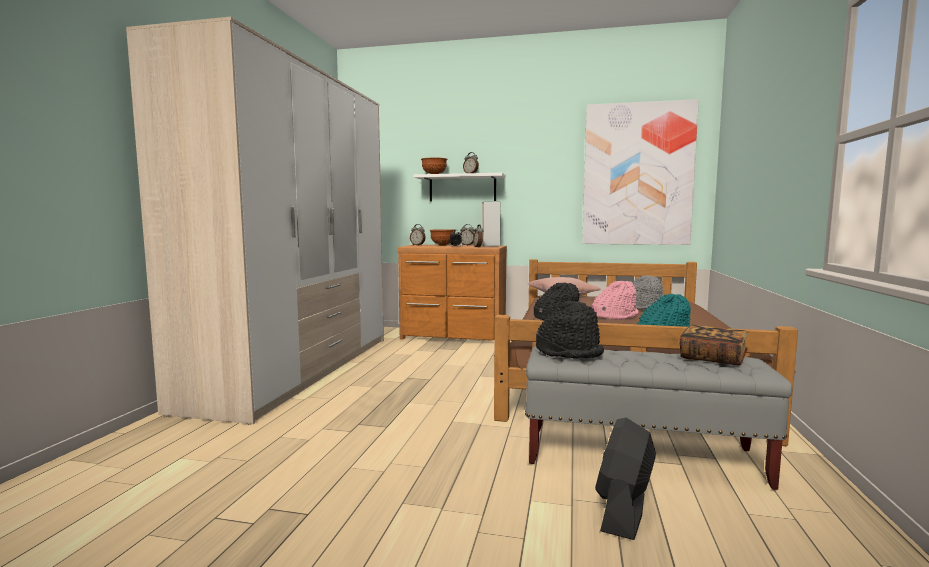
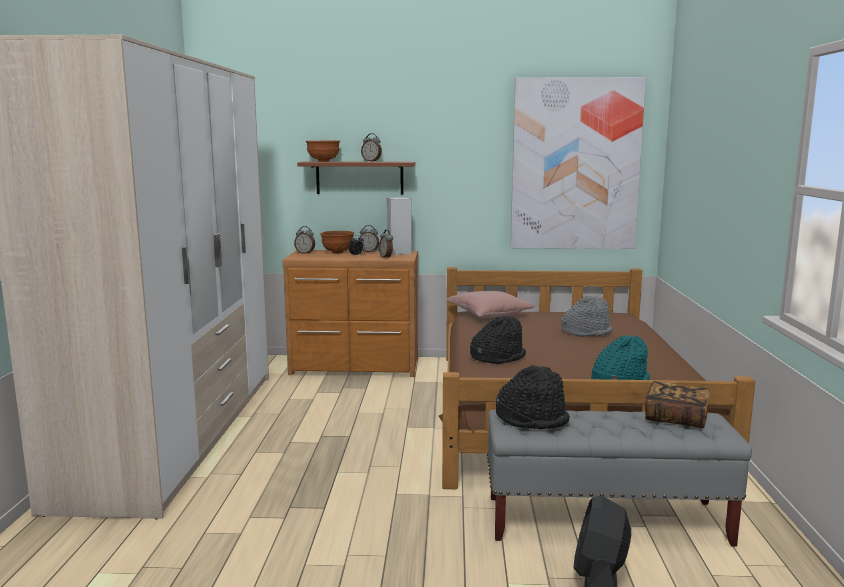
camera: 10 degrees left, 5 degrees up
(462, 188) = (359, 177): white shelf -> brown shelf
(614, 316) = (559, 349): pink hat -> none

